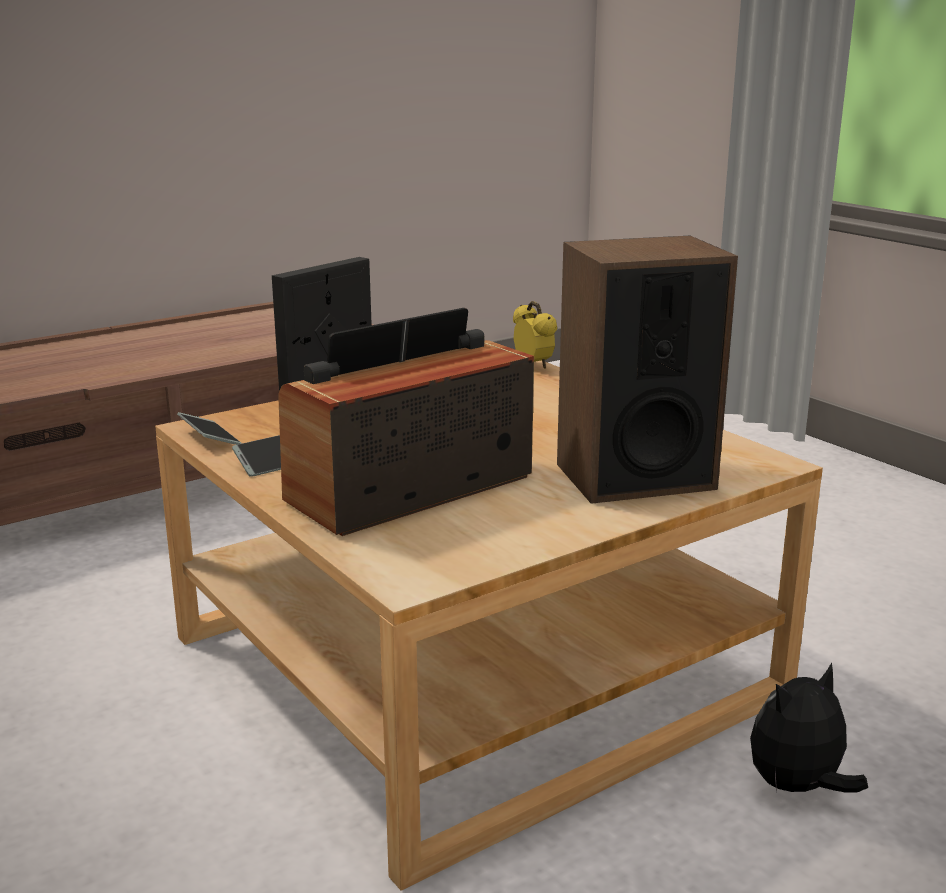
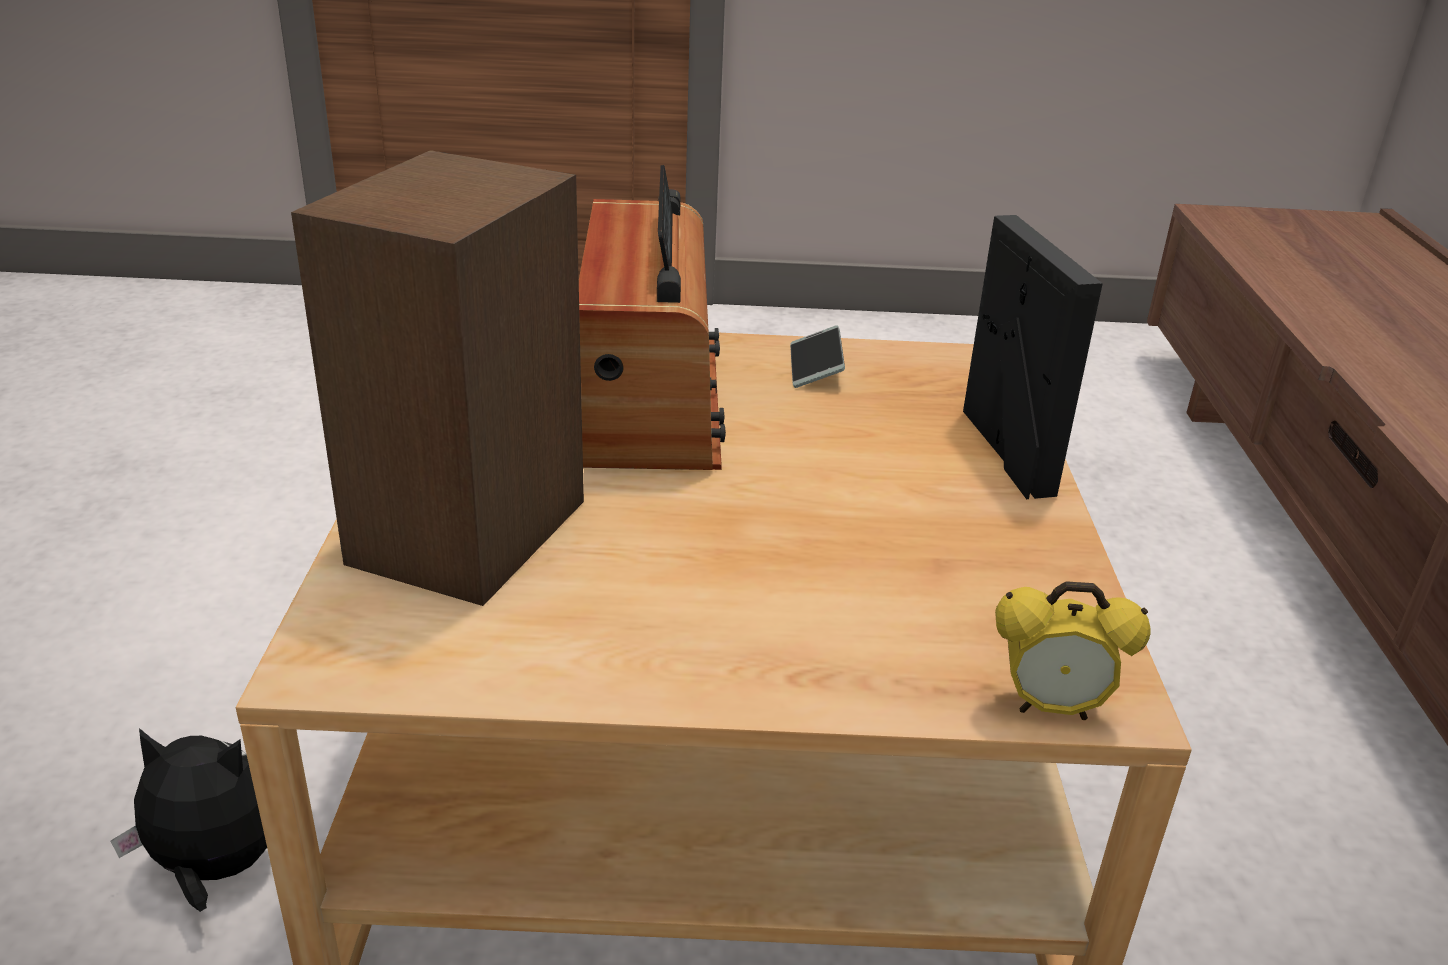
camera: 125 degrees right, 10 degrees up
(209, 437) = (937, 357): phone -> none
(797, 788) = (214, 870): plush toy -> plush toy turned 90 degrees counterclockwise

